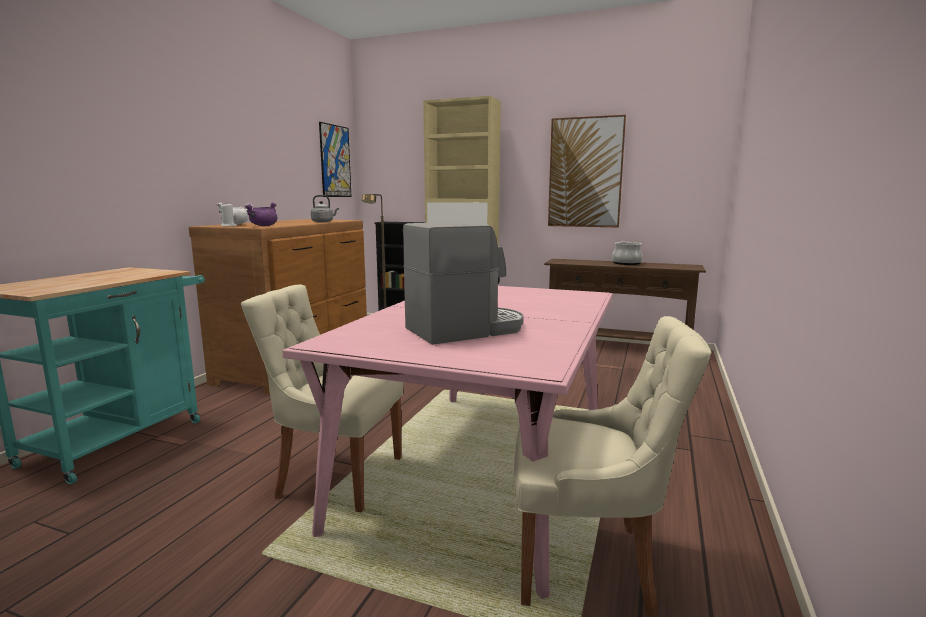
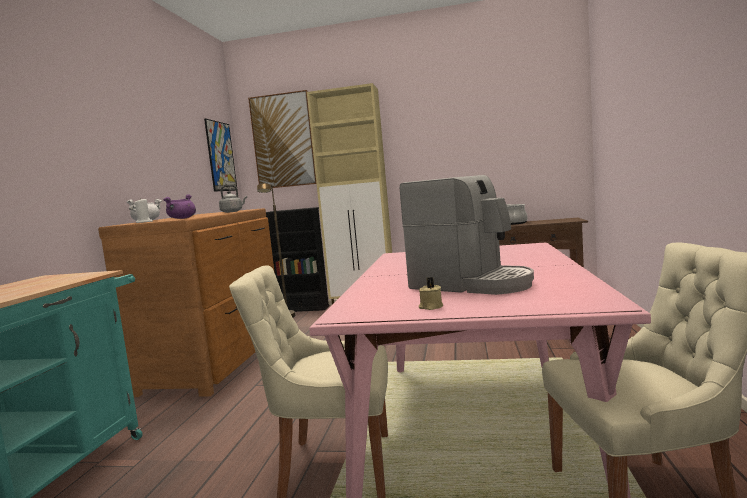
camera: 10 degrees left, 5 degrees down
(397, 347) = (430, 307): none -> beige candle
(466, 329) = (471, 284): coffee machine -> coffee machine turned 75 degrees clockwise
(585, 173) = (463, 146): picture -> picture (283, 141)

